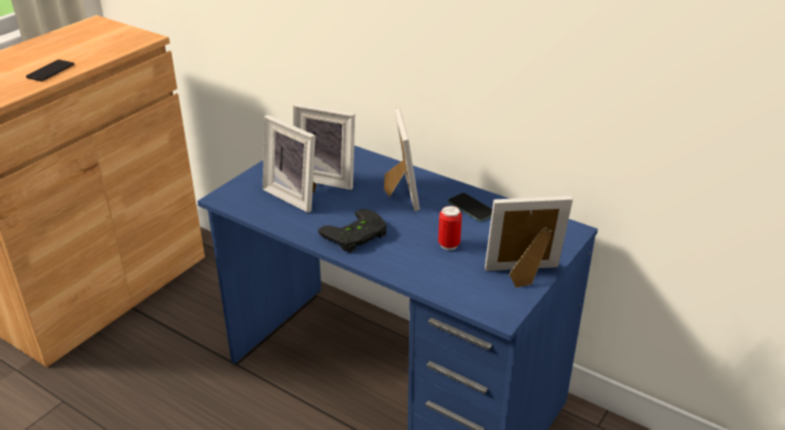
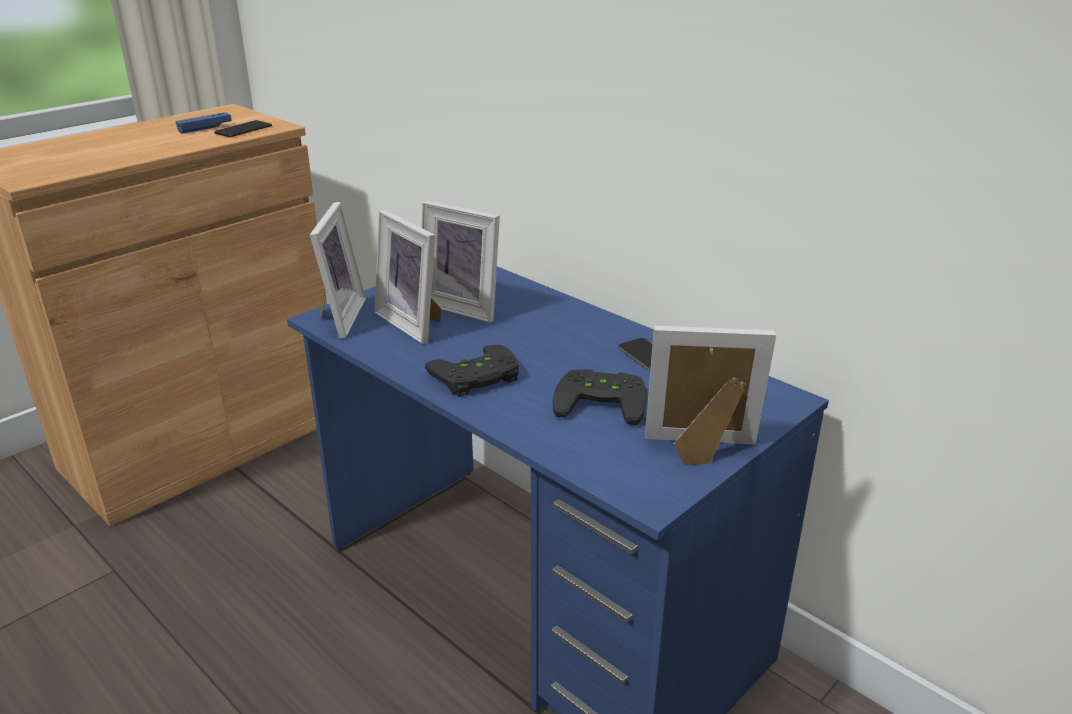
camera: 10 degrees right, 5 degrees down
(50, 71) = (145, 150): phone -> phone (243, 130)
(88, 44) = (205, 128): none -> blue game controller
(400, 194) = (554, 332): picture frame -> picture frame (336, 317)
(449, 245) = (602, 400): can -> black game controller

